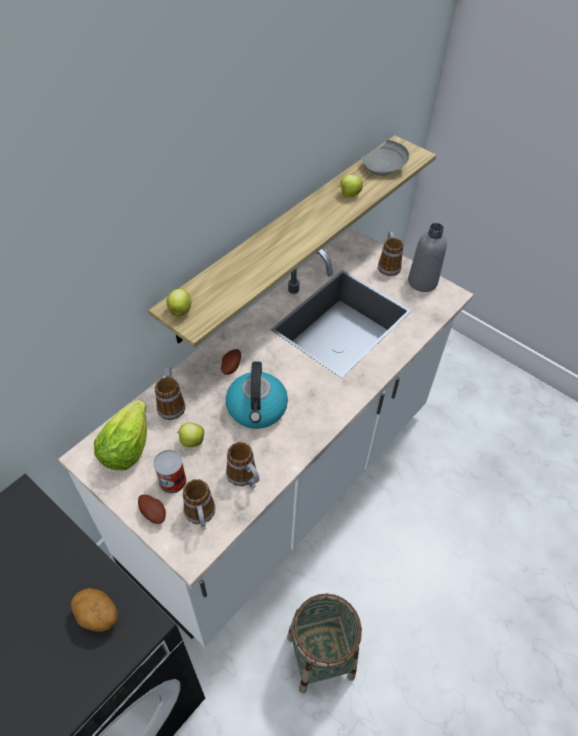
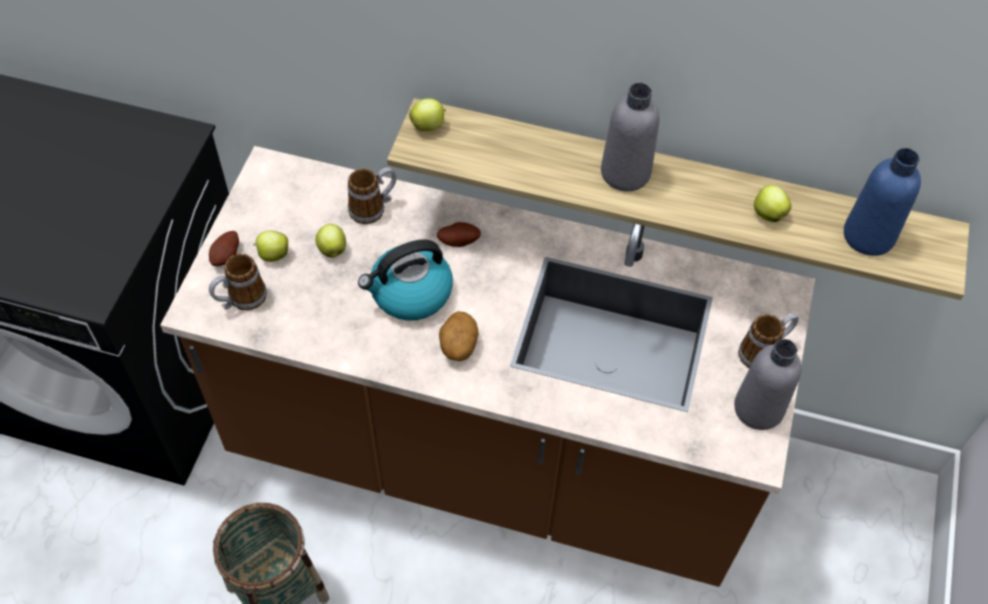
camera: 65 degrees right, 5 degrees up
(97, 616) = (89, 257): potato -> potato (458, 346)
(126, 448) = (294, 195): lettuce -> none
(172, 481) = (273, 255): can -> apple
(245, 478) = (307, 321): mug -> none
(284, 236) = (625, 172): none -> grey bottle
(284, 485) = (488, 455): white counter -> brown counter
(384, 167) = (868, 235): grey plate -> blue bottle

